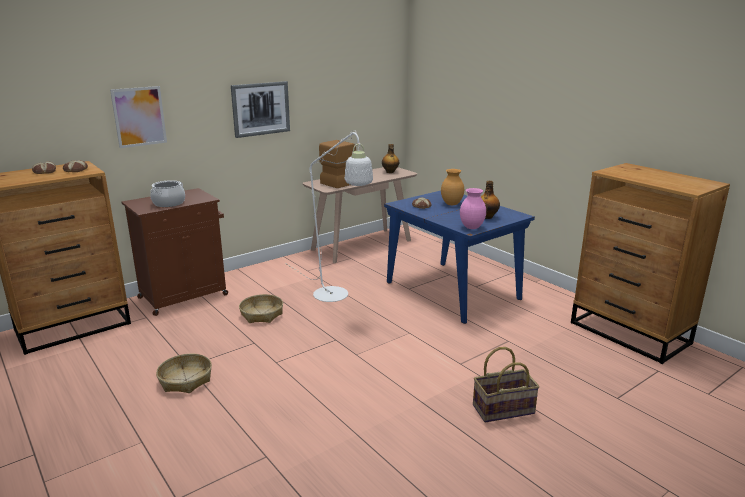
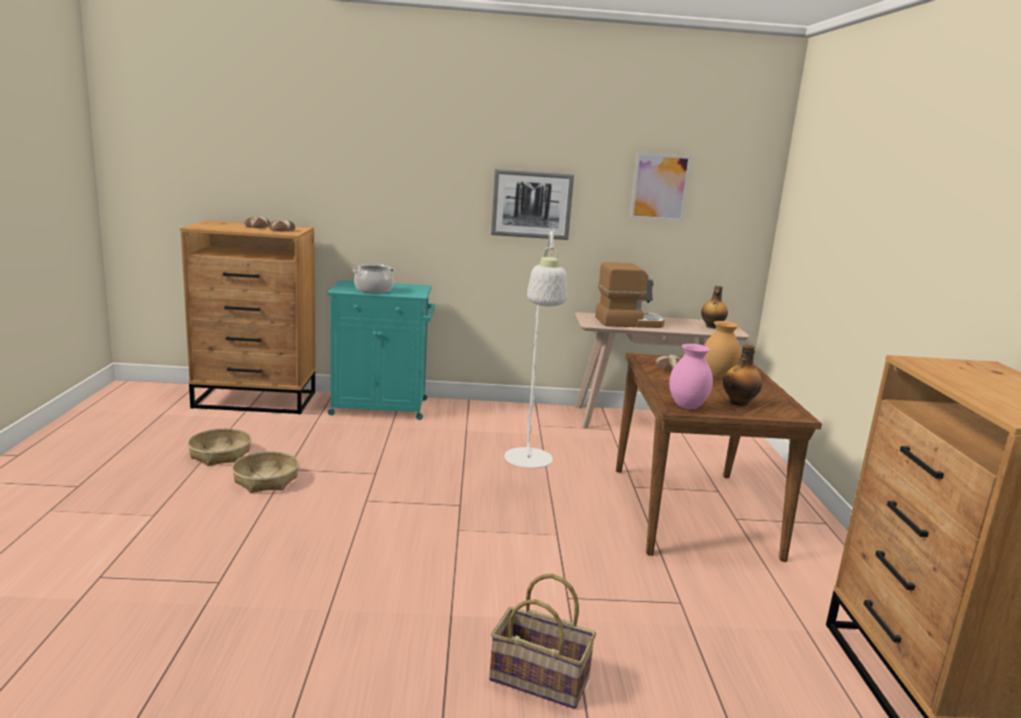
camera: 35 degrees right, 5 degrees down
(139, 116) = (378, 189): picture -> picture (660, 187)
(185, 296) = (381, 407): brown cabinet -> turquoise cabinet
(262, 314) = (424, 450): basket -> basket (220, 455)
(453, 291) = (692, 511): blue dining table -> brown dining table

